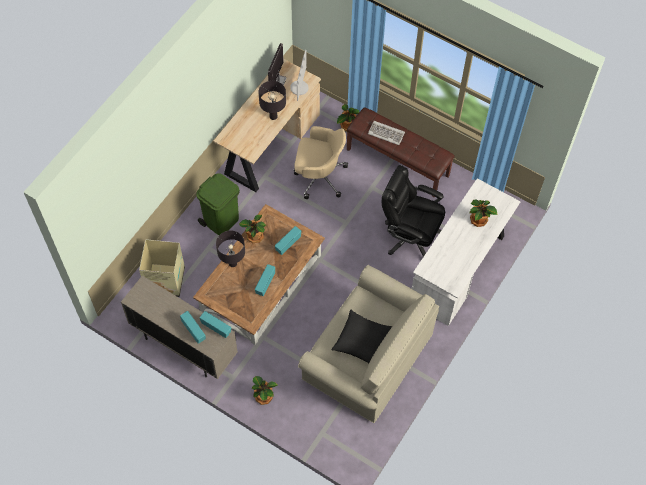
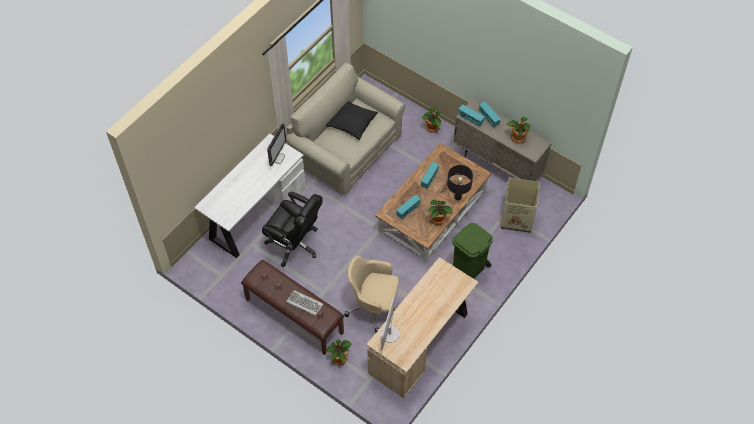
camera: 175 degrees left, 5 degrees down
(273, 116) = (418, 303): black table lamp -> none
(278, 81) = (412, 343): monitor -> monitor (277, 157)
(479, 220) = (236, 192): potted plant -> potted plant (517, 137)

